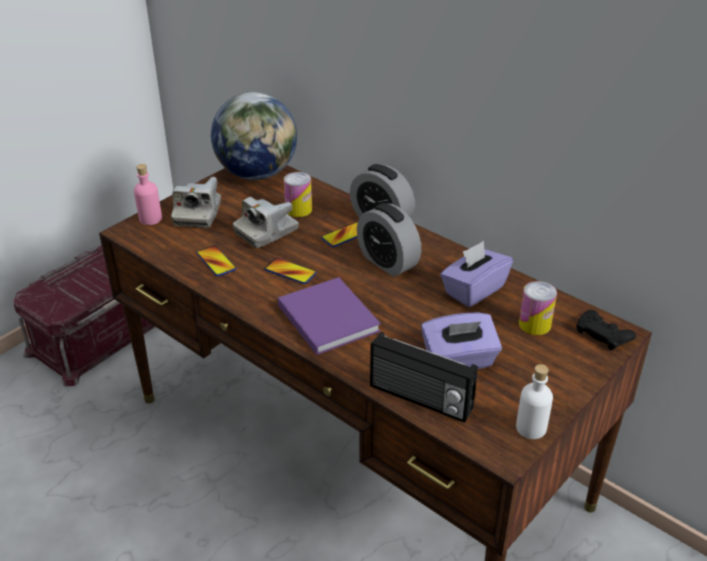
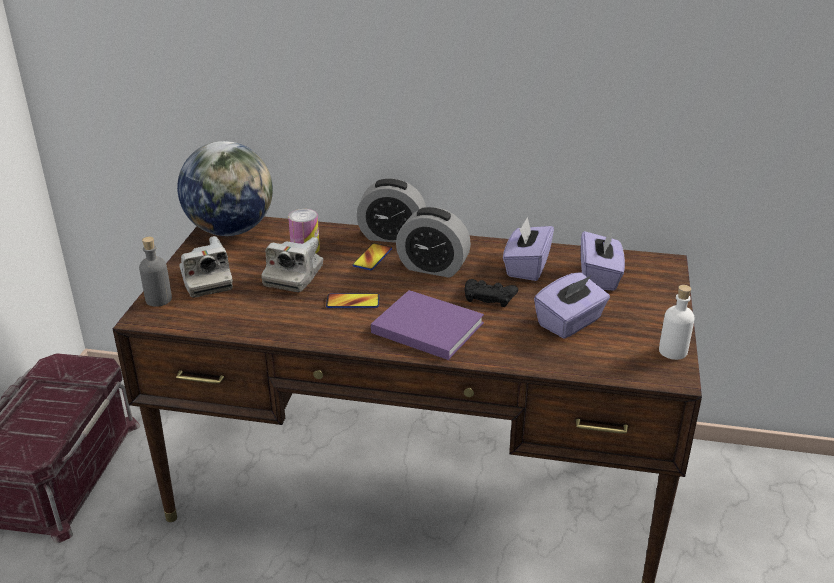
camera: 30 degrees left, 5 degrees down
(150, 219) = (158, 299): pink bottle -> grey bottle
(216, 261) = (270, 315): phone -> none
(419, 399) = (569, 362): radio -> none
(534, 324) = (599, 277): can -> purple tissue box
(603, 334) = (655, 267): black game controller -> black game controller (489, 296)

